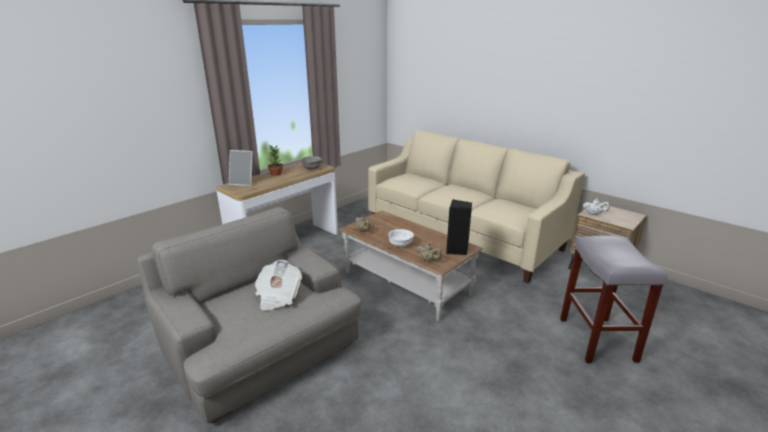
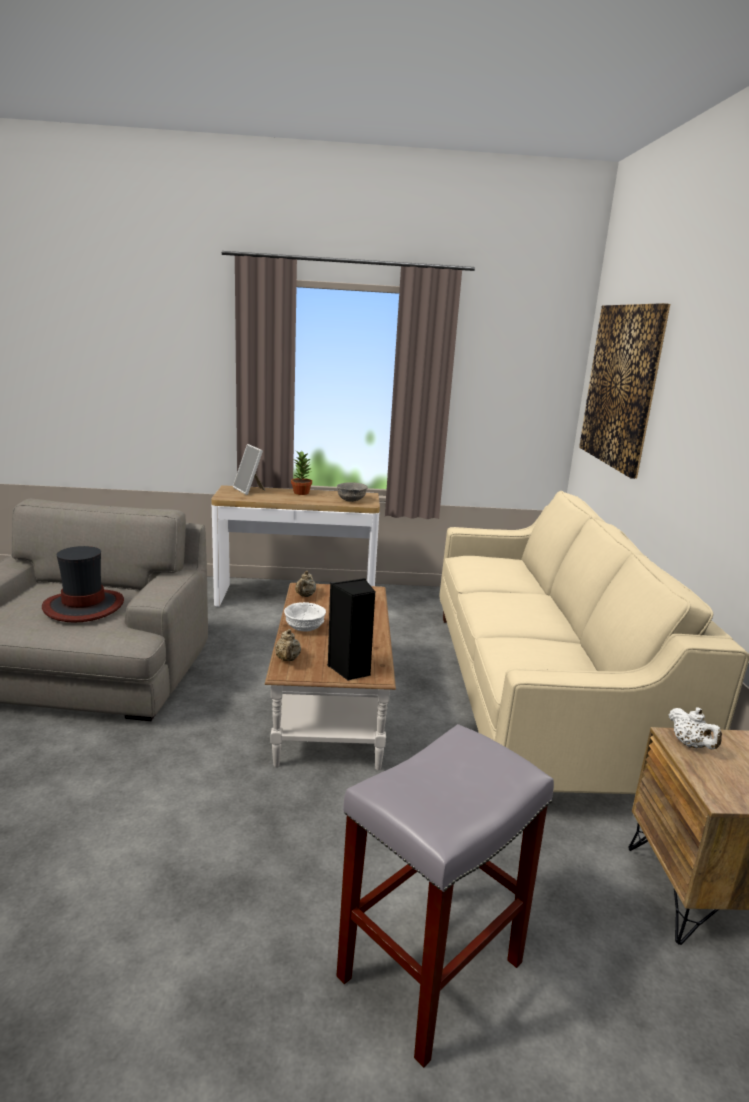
camera: 45 degrees right, 5 degrees down
(278, 296) = (84, 606): newspaper -> hat
(434, 68) = (621, 386): none -> picture

